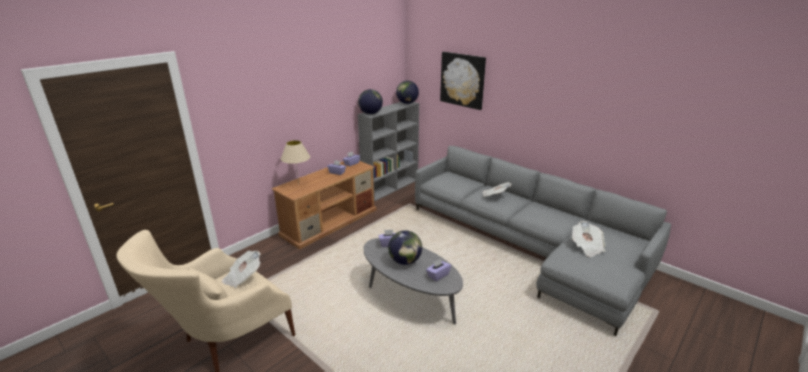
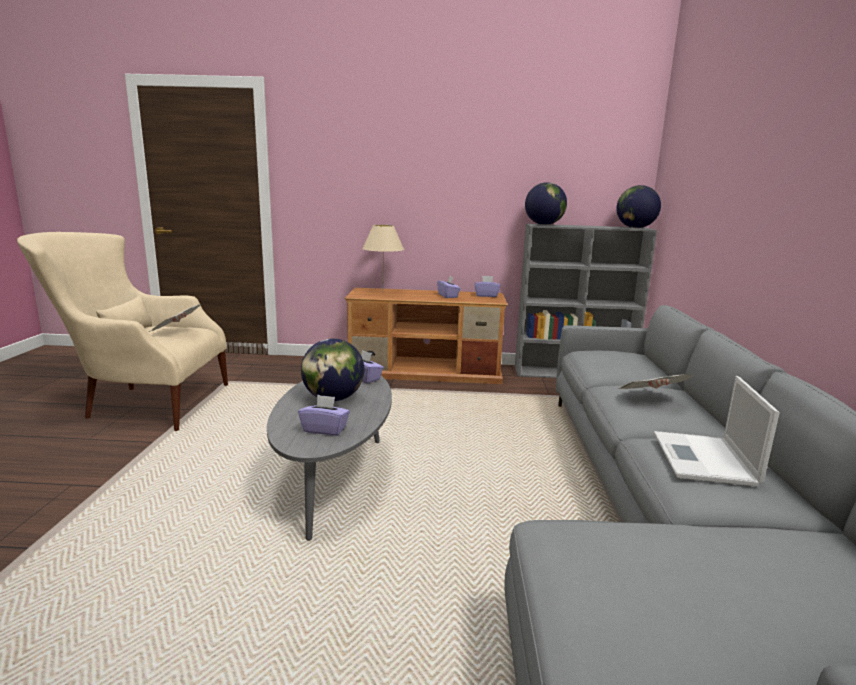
camera: 50 degrees right, 10 degrees down
(462, 80) = (713, 167): picture -> none
(544, 214) = (704, 459): none -> laptop
(587, 247) = (688, 557): newspaper -> none

